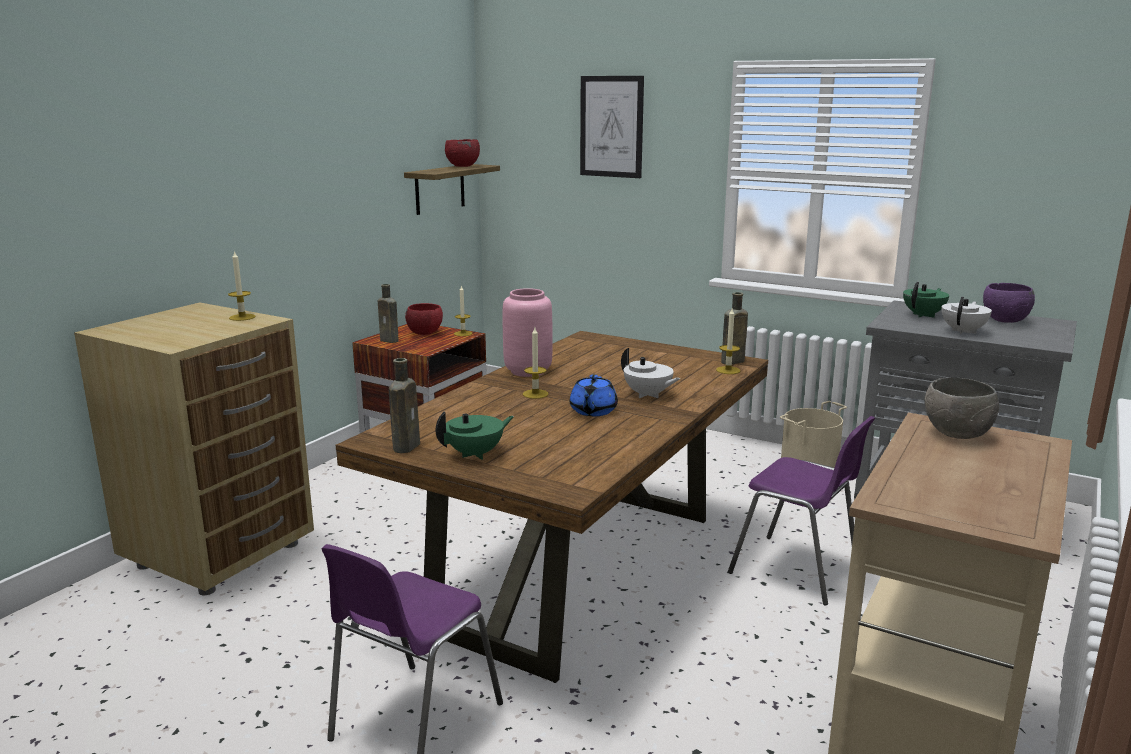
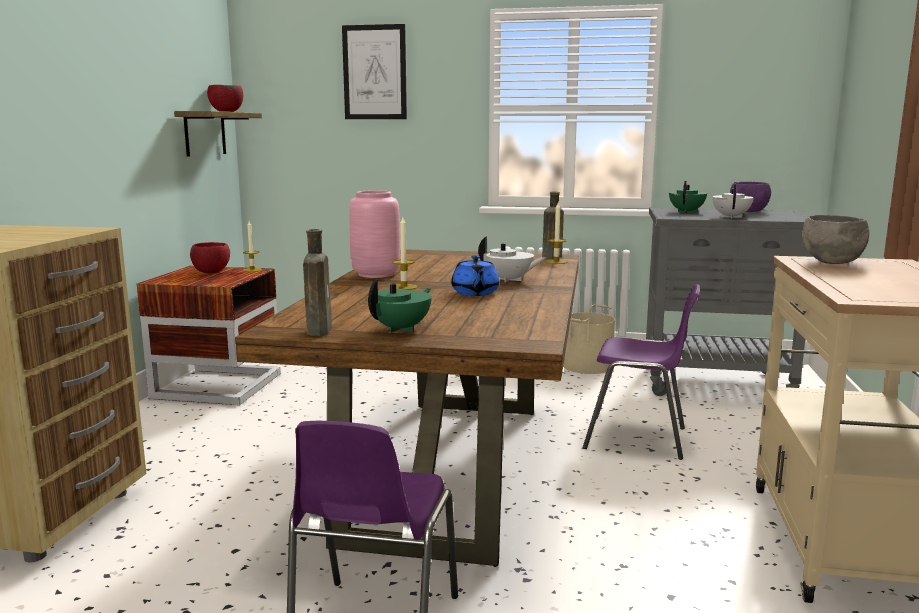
camera: 20 degrees left, 5 degrees down
(242, 317) = (55, 229): candle -> none
(390, 340) = (179, 279): brown bottle -> none

